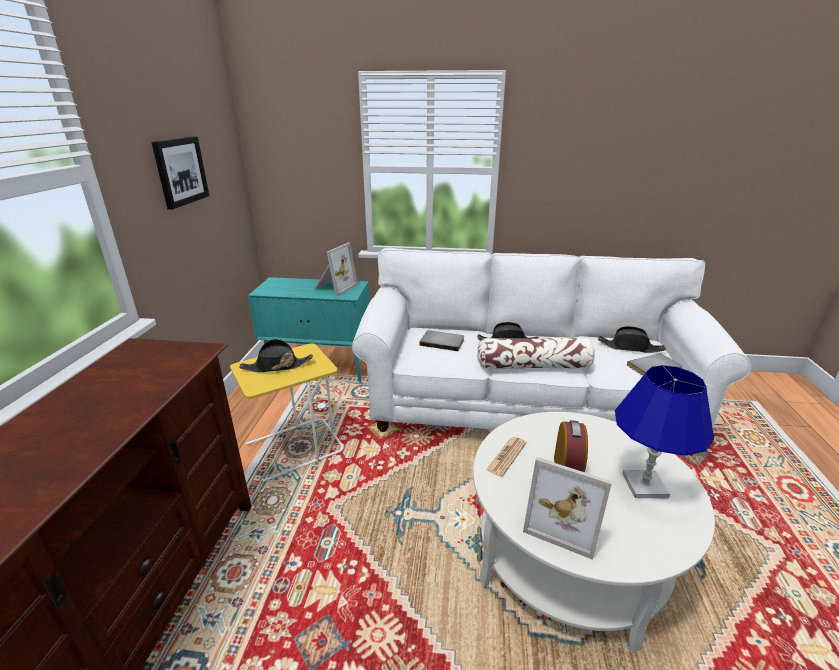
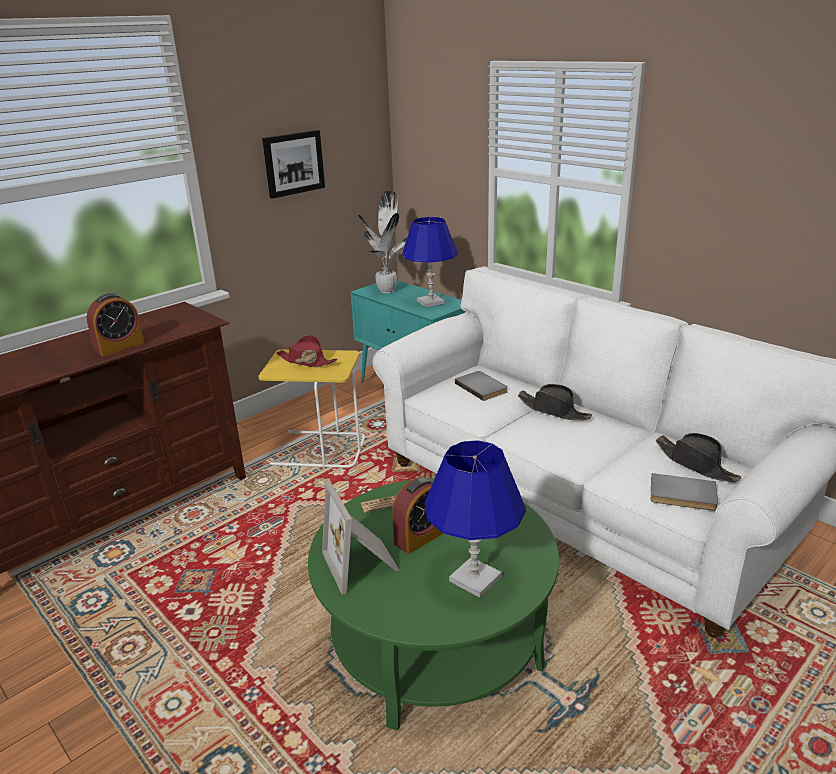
camera: 40 degrees right, 0 degrees up
(124, 412) = (119, 347): none -> alarm clock
(277, 366) = (306, 361): black hat -> red hat
(282, 287) = (387, 290): none -> potted plant
(334, 287) = (431, 302): picture frame -> blue table lamp
(533, 366) = (544, 442): pillow -> none
(569, 555) = (435, 639): white coffee table -> green coffee table

